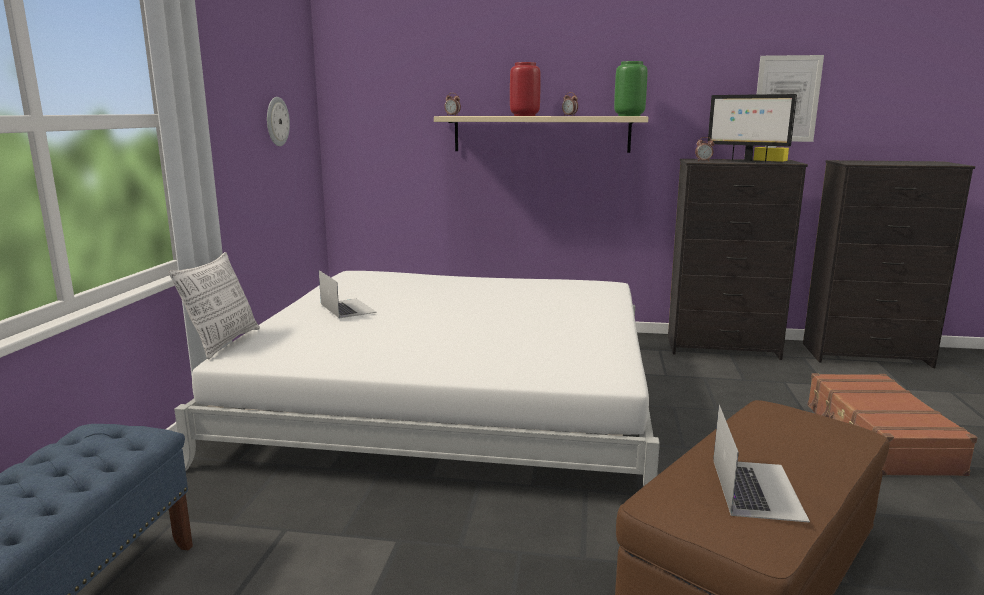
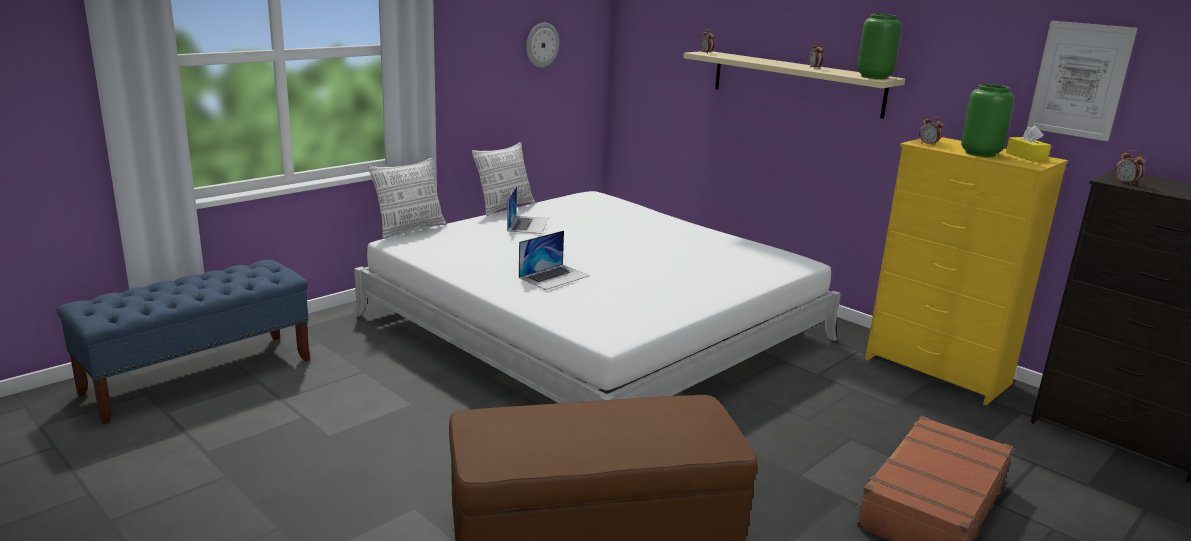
camera: 35 degrees right, 5 degrees up
(290, 300) = (504, 207): none -> pillow
(524, 115) = (771, 62): red vase -> none
(723, 348) = (937, 372): black dresser -> yellow dresser
(746, 161) = (981, 153): monitor -> green vase
(756, 488) = (550, 437): laptop -> laptop (554, 276)
(863, 163) = (1125, 183): none -> alarm clock

